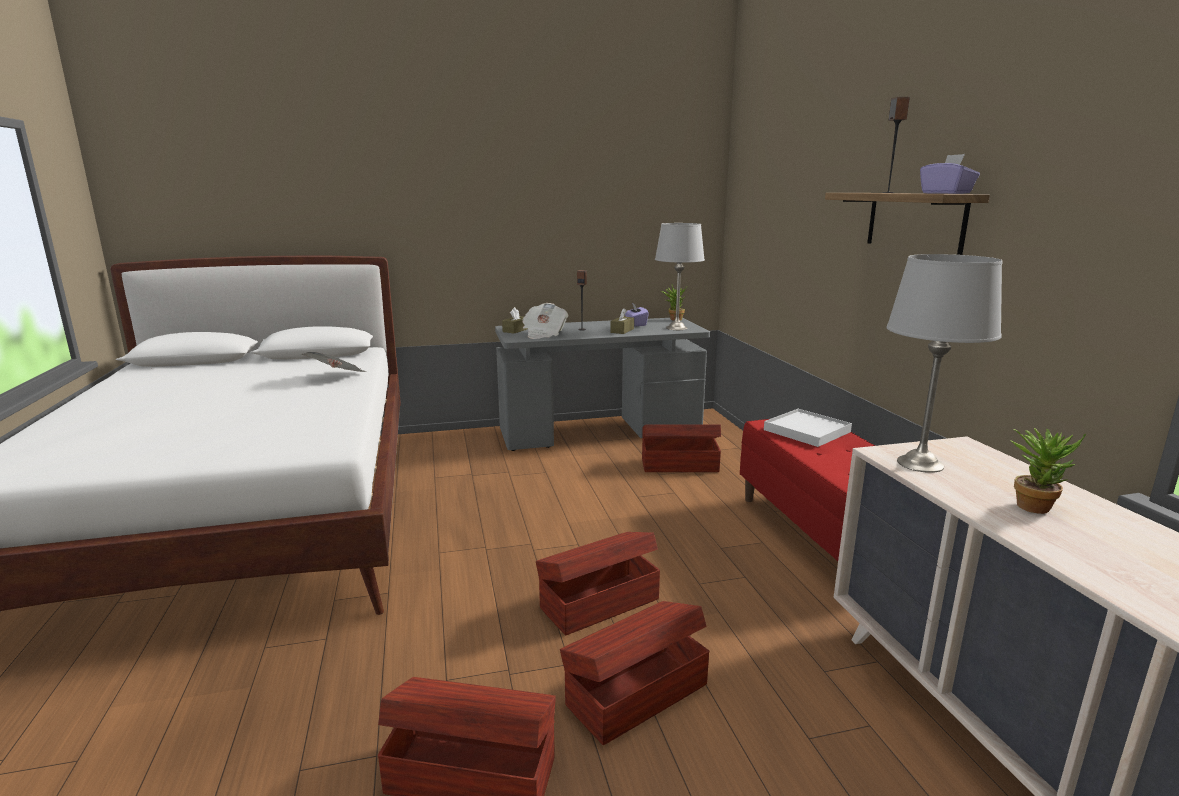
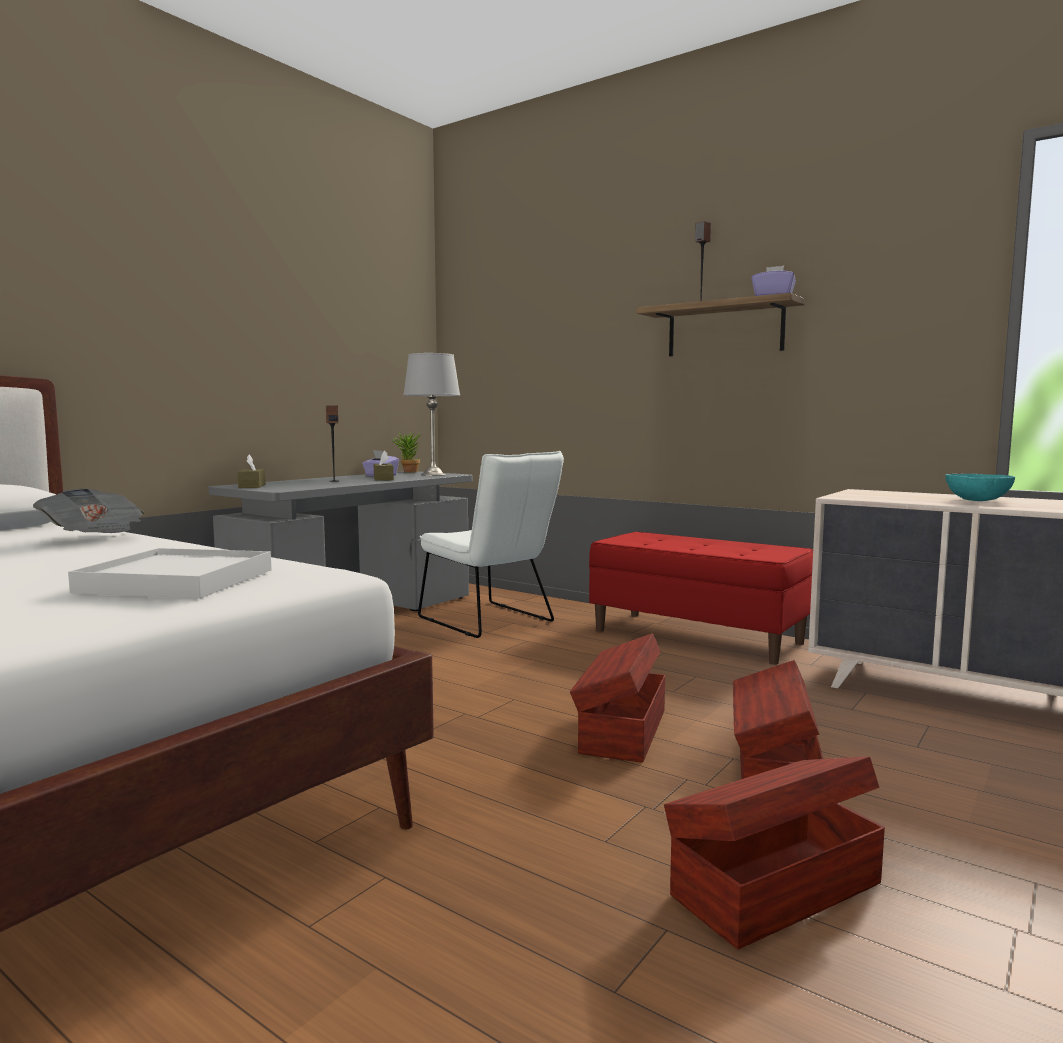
camera: 40 degrees left, 10 degrees down
(544, 334) = (300, 485): newspaper -> none
(678, 465) = (491, 622): brown storage box -> white chair
(806, 431) = (653, 539): white tray -> white tray (177, 581)
(920, 463) = (873, 497): grey table lamp -> none
(1035, 505) = (978, 500): potted plant -> turquoise bowl

